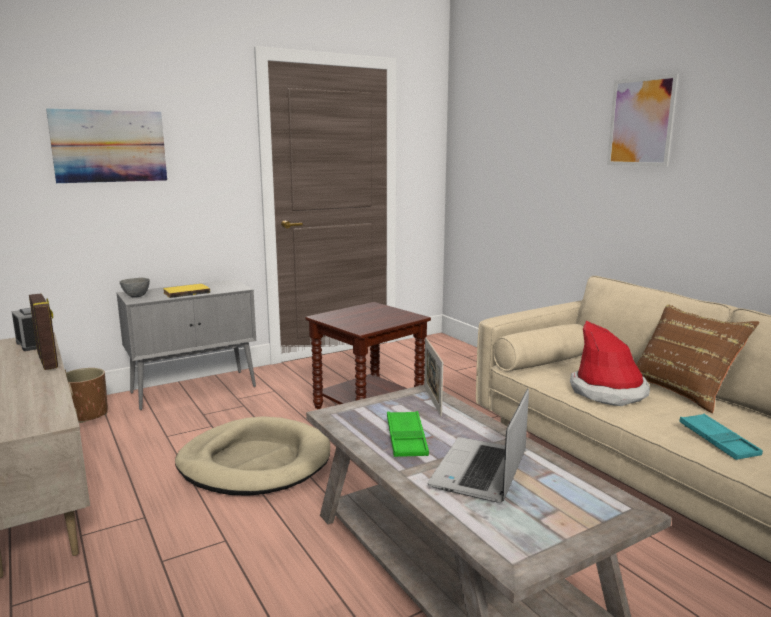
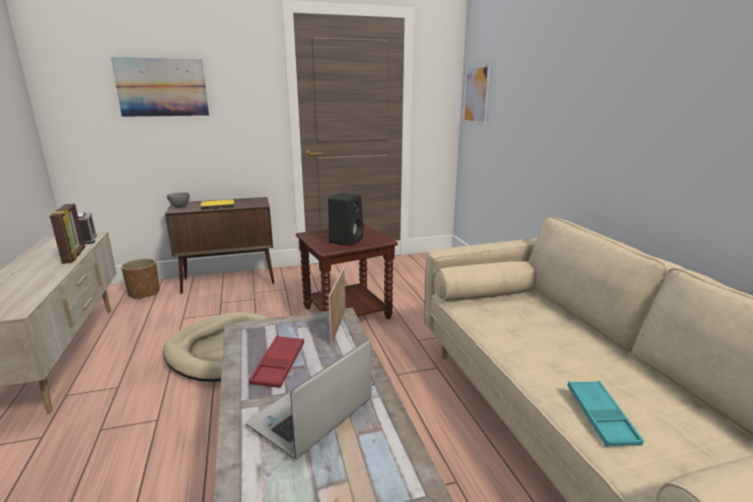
camera: 15 degrees right, 5 degrees up
(195, 389) = (230, 281): grey cabinet -> brown cabinet
(373, 319) = (346, 240): none -> black speaker
(406, 439) = (279, 365): green tray -> red tray
(608, 392) = (521, 337): hat -> none
(641, 122) = (614, 60): picture -> picture (476, 95)
(682, 390) = (605, 345): brown pillow -> none

